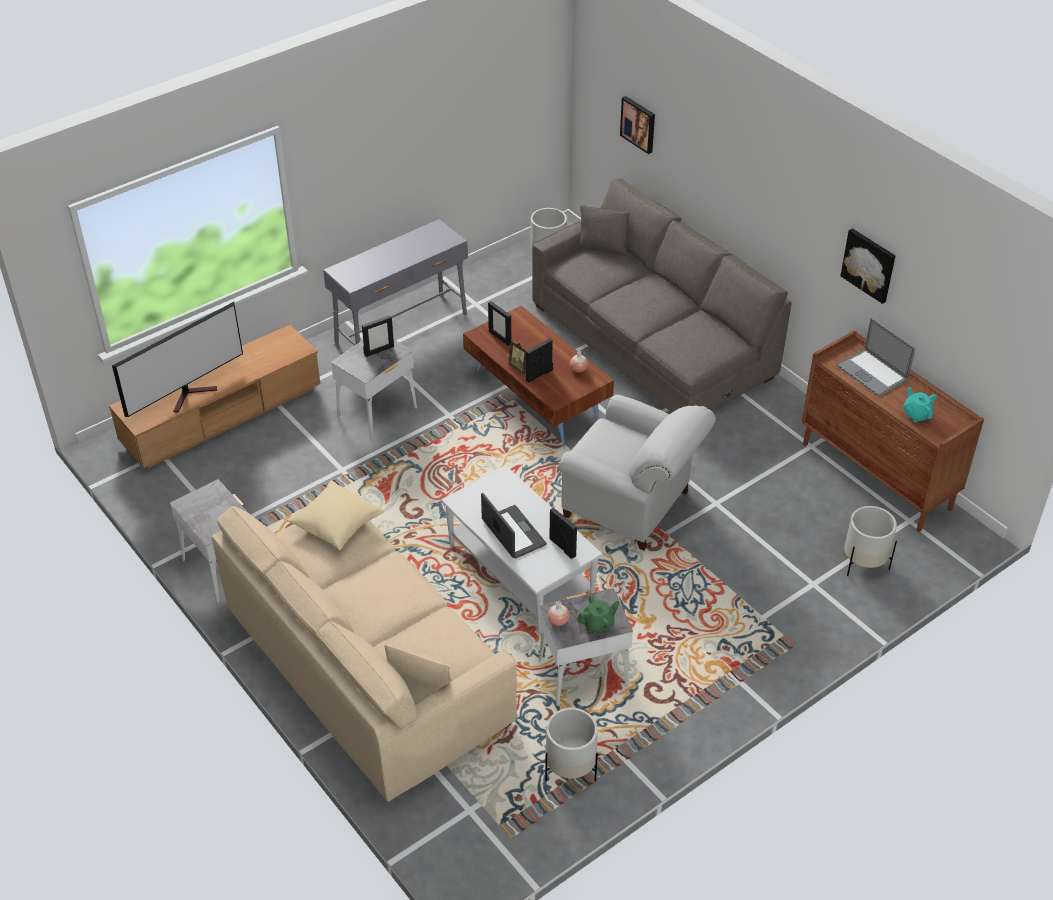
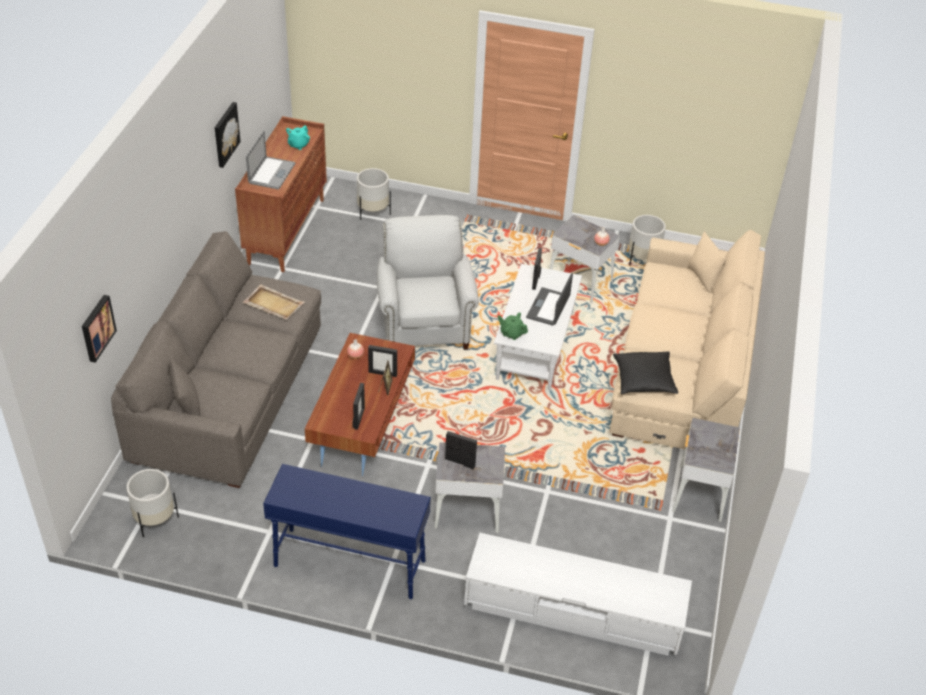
camera: 130 degrees left, 0 degrees up
(191, 395) = (613, 578): television -> none
(223, 416) = (573, 611): brown tv stand -> white tv stand
(336, 524) = (644, 380): beige pillow -> black pillow
(402, 329) = (350, 562): grey console table -> blue console table
(598, 623) = (584, 228): green teapot -> green teapot (511, 333)
(688, 337) = (273, 303): none -> beige tray

